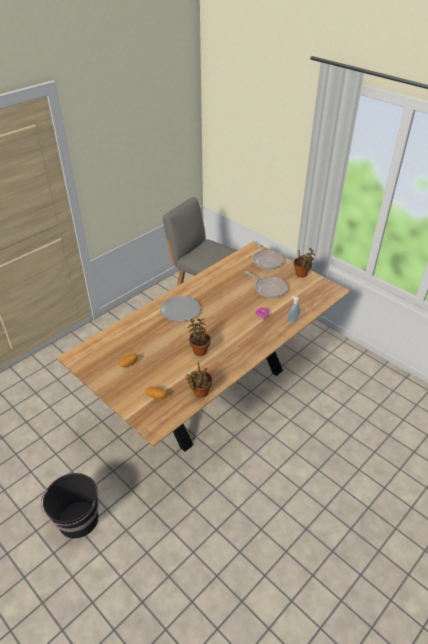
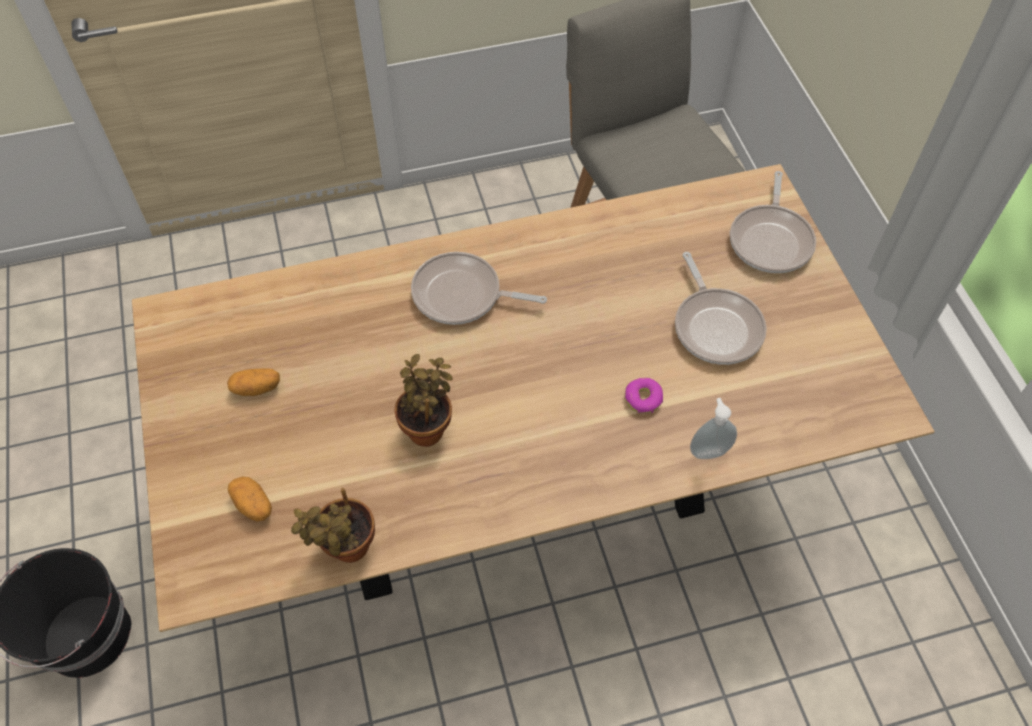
camera: 30 degrees right, 15 degrees up
(180, 310) = (462, 295): plate -> frying pan
(302, 275) = (833, 323): potted plant -> none

